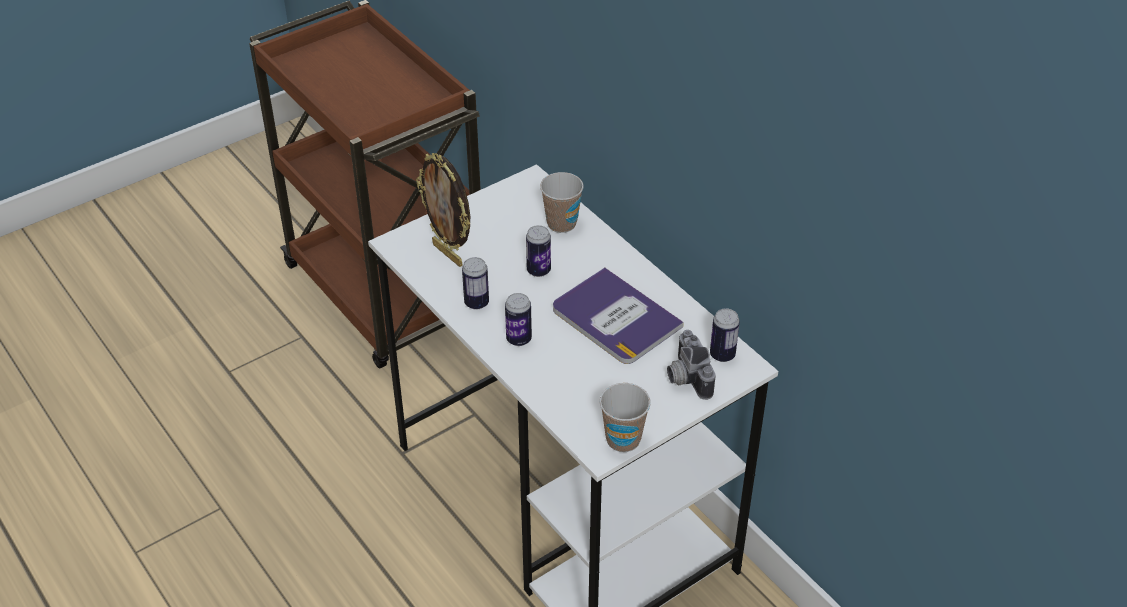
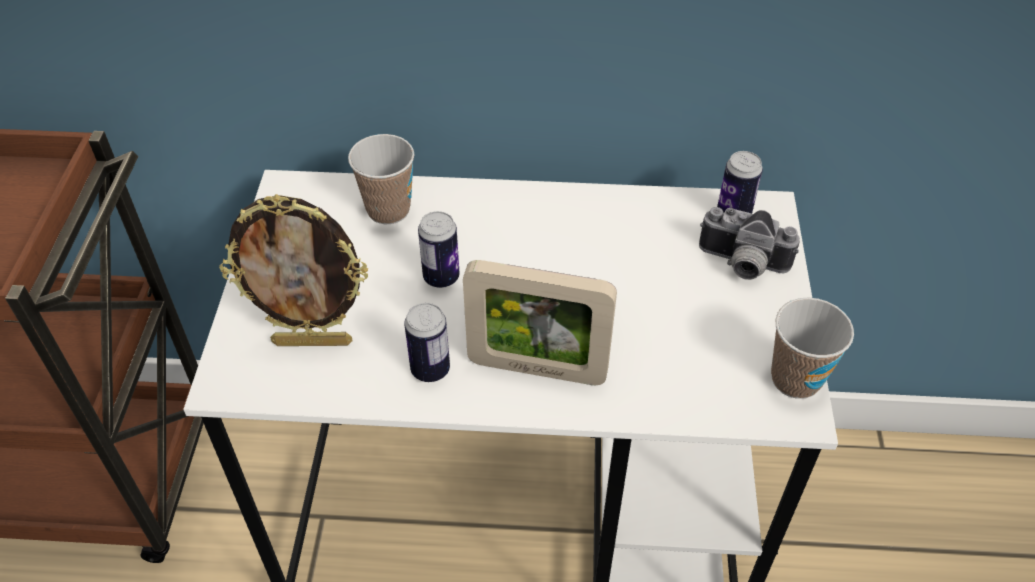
camera: 50 degrees left, 5 degrees up
(519, 339) = (537, 369): can -> picture frame
(615, 318) = (590, 262): book -> none

